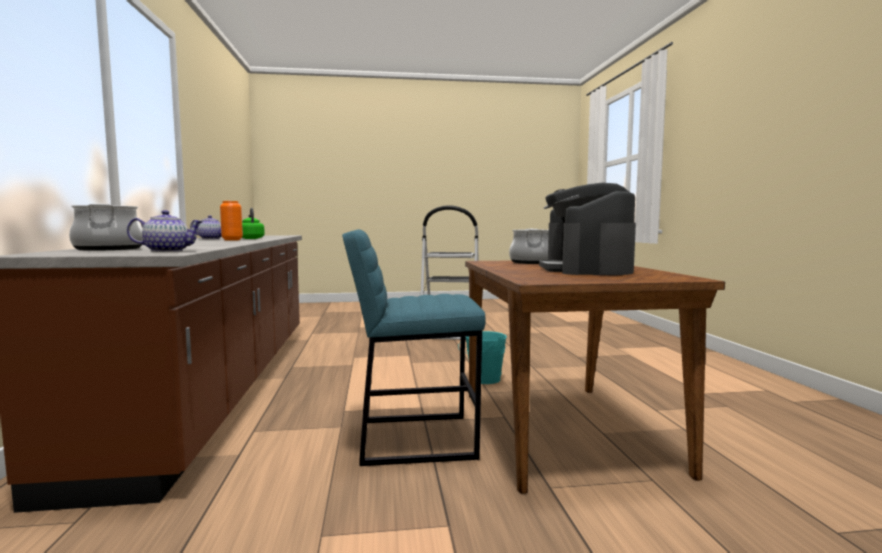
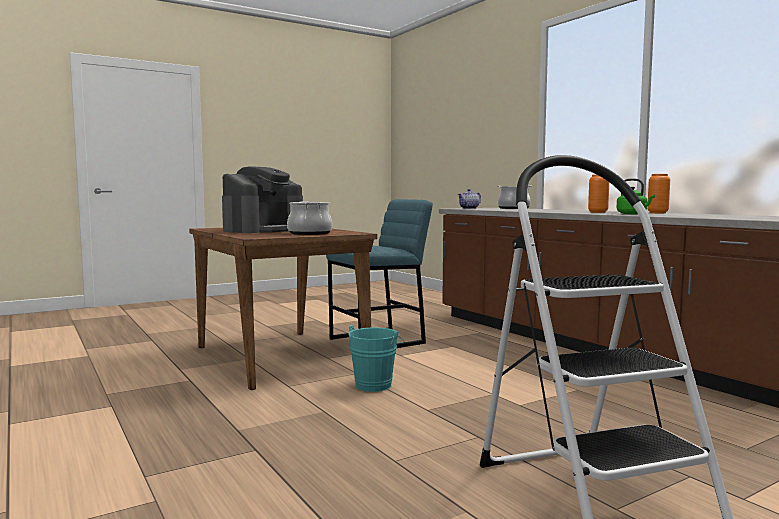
camera: 155 degrees right, 0 degrees up
(211, 238) = (657, 213): teapot -> orange vase
(586, 269) = (263, 230): coffee machine -> coffee machine turned 60 degrees clockwise

